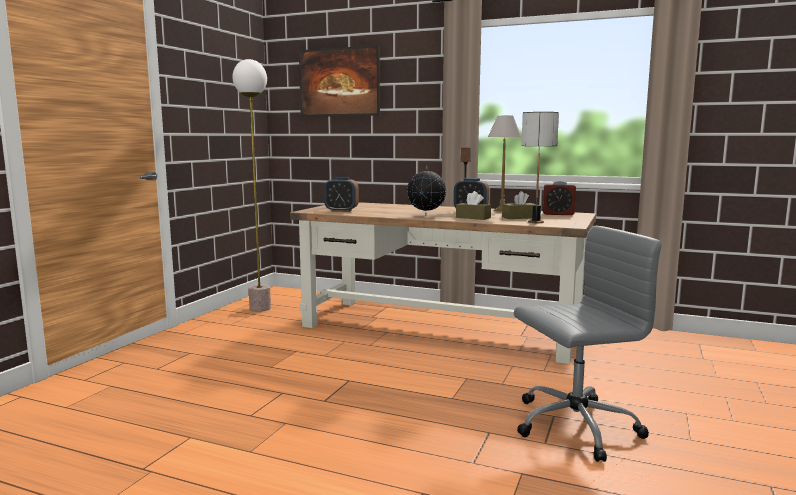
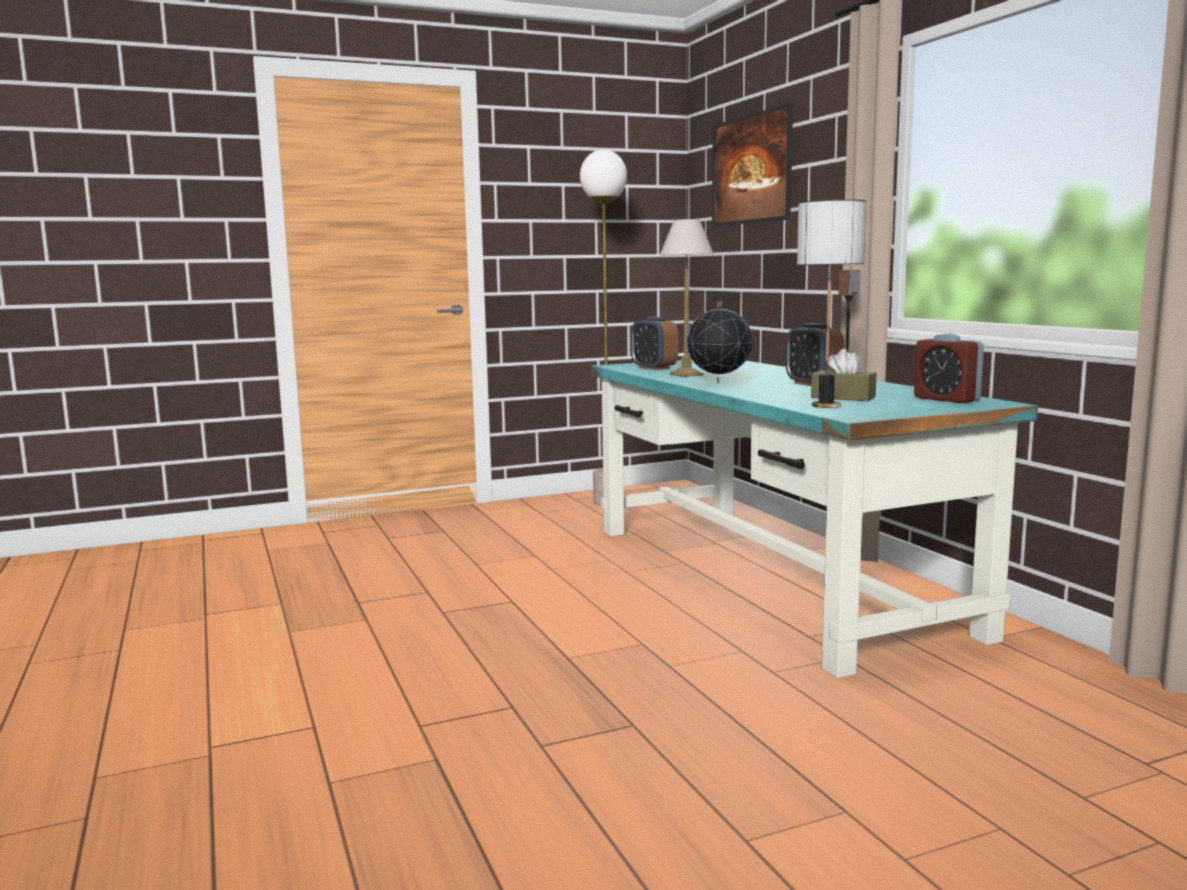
camera: 45 degrees right, 0 degrees up
(441, 328) = (769, 577): brown desk -> turquoise desk
(473, 217) = (769, 391): brown tissue box -> none
(501, 210) = (881, 386): table lamp -> table lamp (686, 374)
(573, 426) = (624, 746): grey office chair -> none

